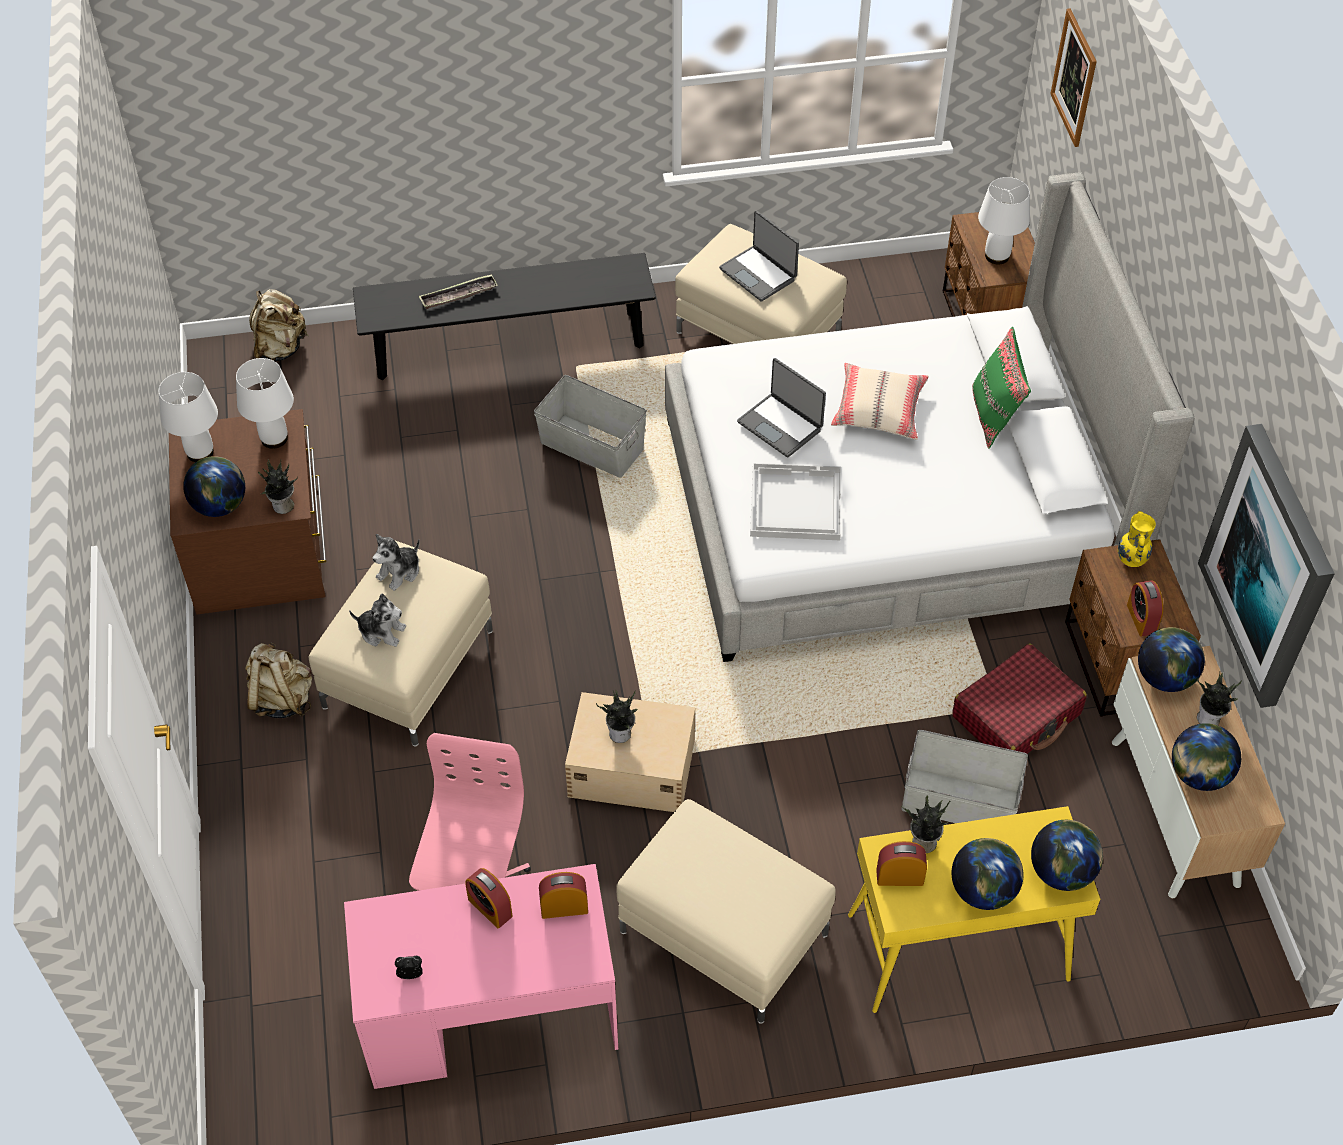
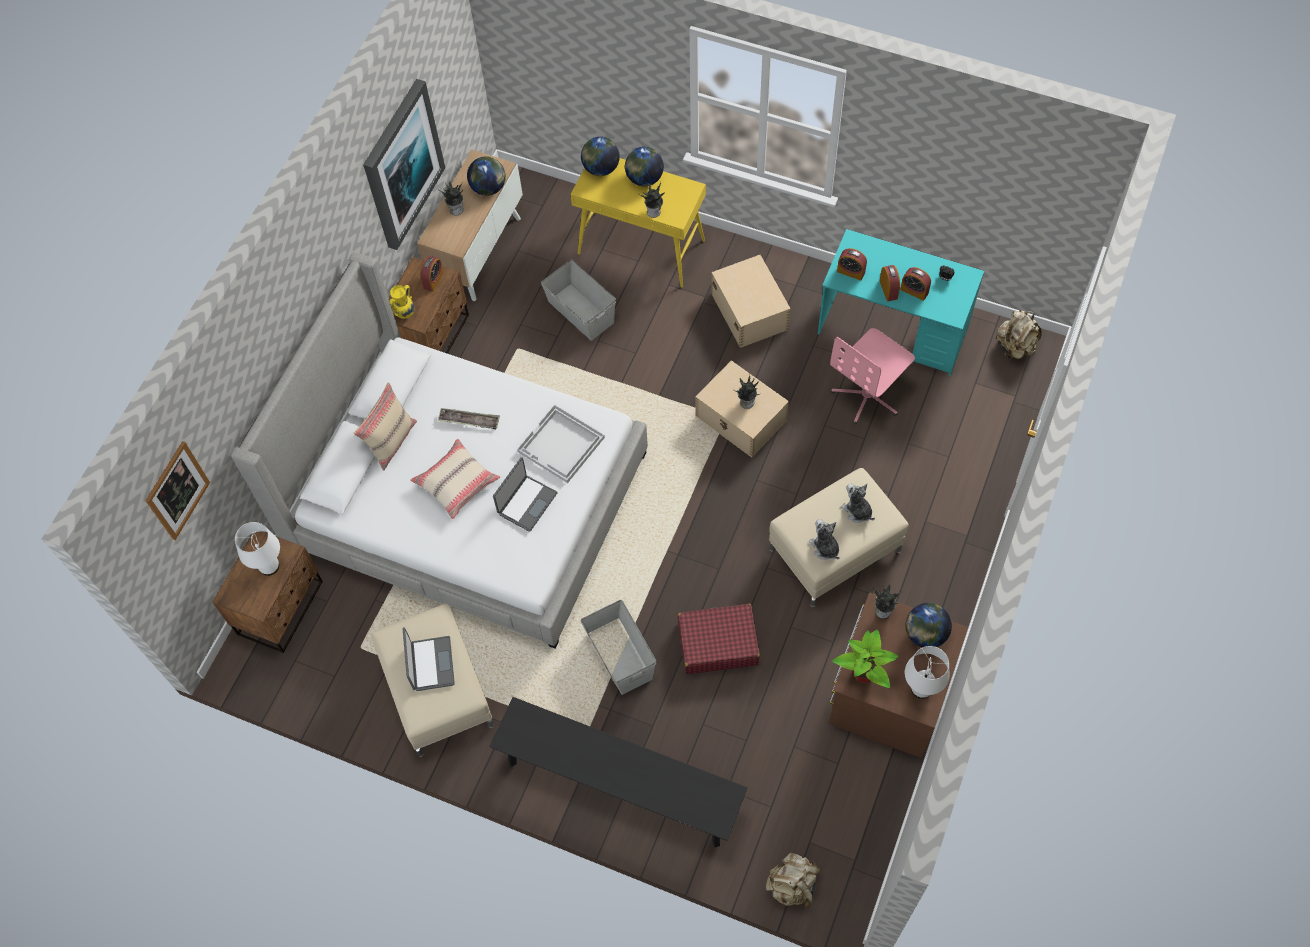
camera: 145 degrees left, 10 degrees up
(274, 438) = (864, 673): white table lamp -> potted plant
(282, 699) = (923, 570): beige backpack -> beige backpack (1015, 347)
(399, 572) = (824, 547): plush toy -> plush toy turned 105 degrees counterclockwise
(458, 295) = (652, 782): tray -> tray (469, 420)
(490, 1016) = (893, 330): pink desk -> turquoise desk
(725, 932) = (749, 310): beige ottoman -> beige storage box
(781, 425) = (526, 503): laptop -> laptop turned 45 degrees clockwise
(899, 877) = (678, 203): alarm clock -> alarm clock (914, 291)
(994, 416) = (391, 441): green pillow -> beige pillow
(1017, 715) = (511, 339): red suitcase -> red suitcase (717, 643)
(1164, 677) = (456, 239): globe -> none

